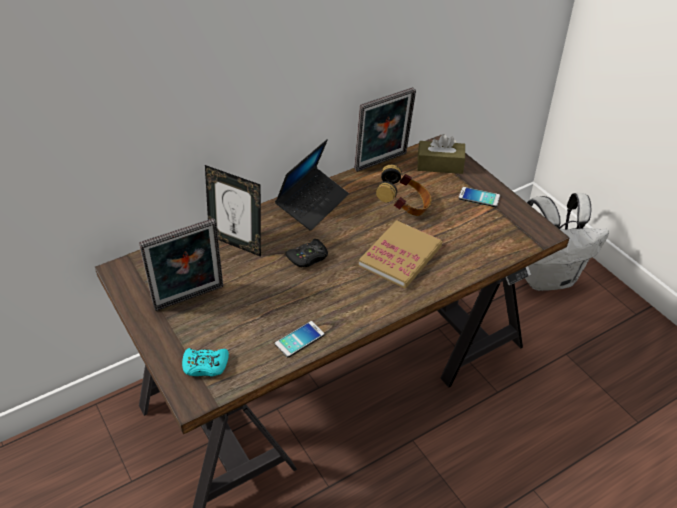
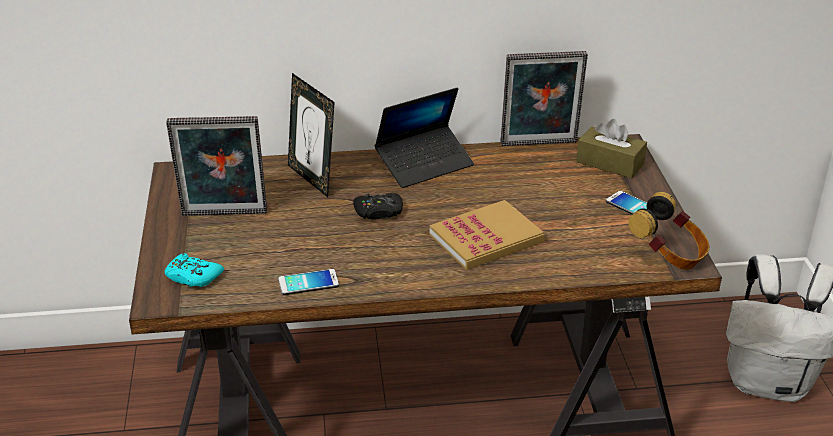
camera: 25 degrees right, 10 degrees down
(404, 207) = (530, 193): headphones -> headphones (669, 256)

